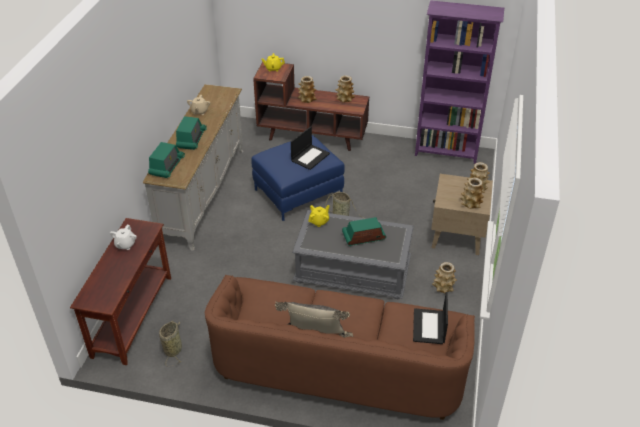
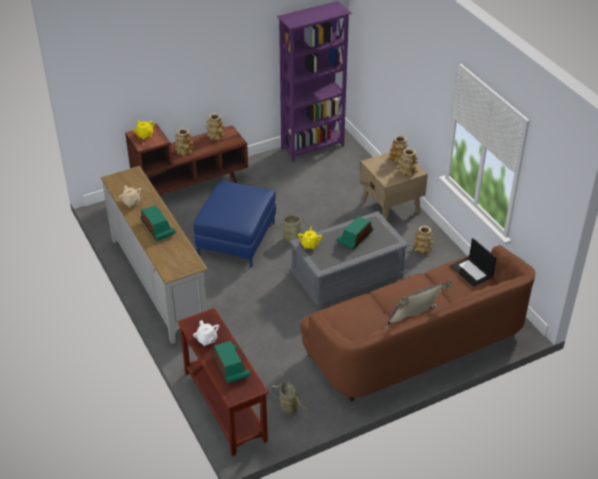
camera: 40 degrees left, 0 degrees up
(167, 166) = (168, 260): radio -> radio (231, 367)
(310, 157) = (246, 198): laptop -> none

